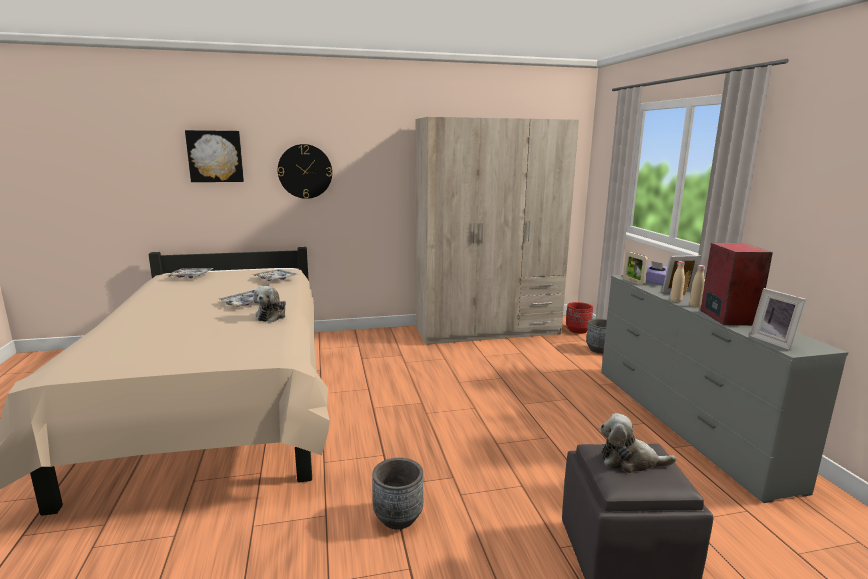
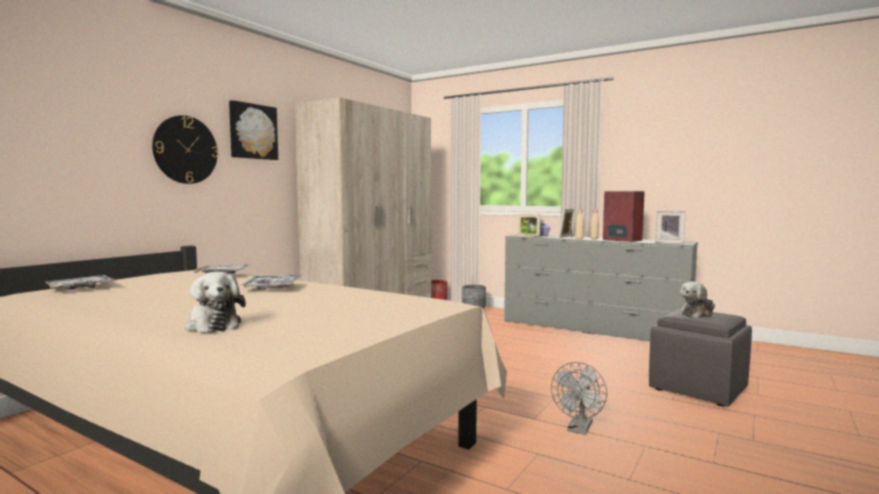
camera: 45 degrees left, 10 degrees down
(215, 156) = (65, 118): picture -> picture (252, 131)
(272, 315) = (338, 288): plush toy -> plush toy (213, 325)
(398, 517) = (579, 429): grey planter -> grey fan

